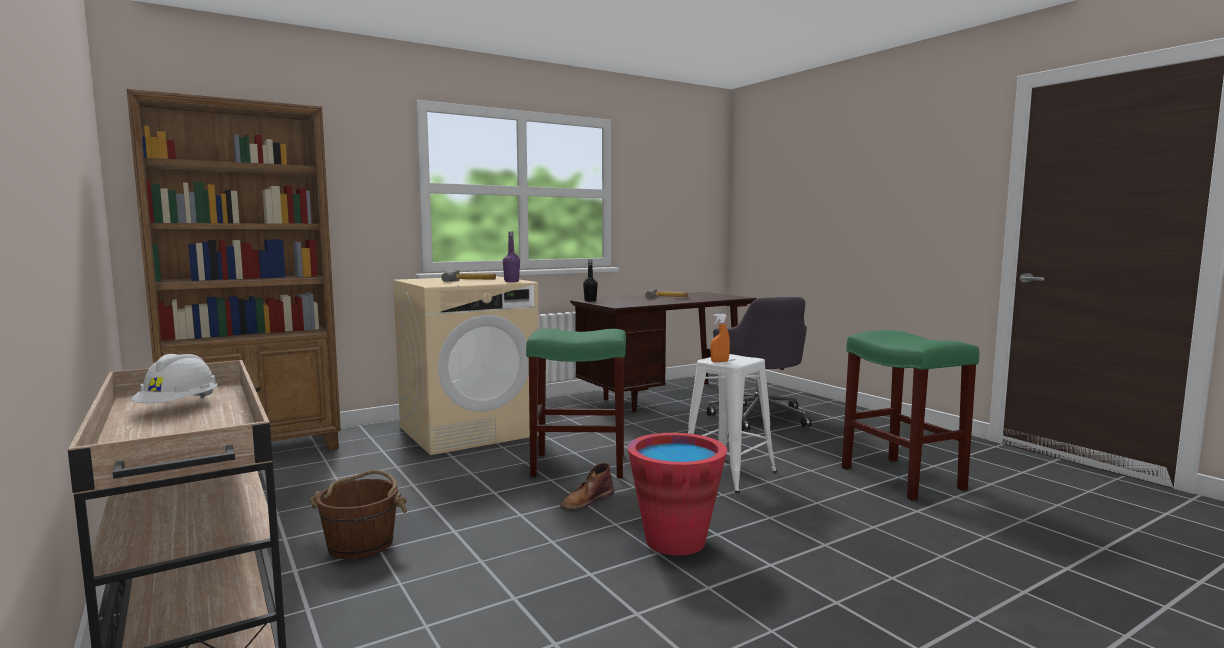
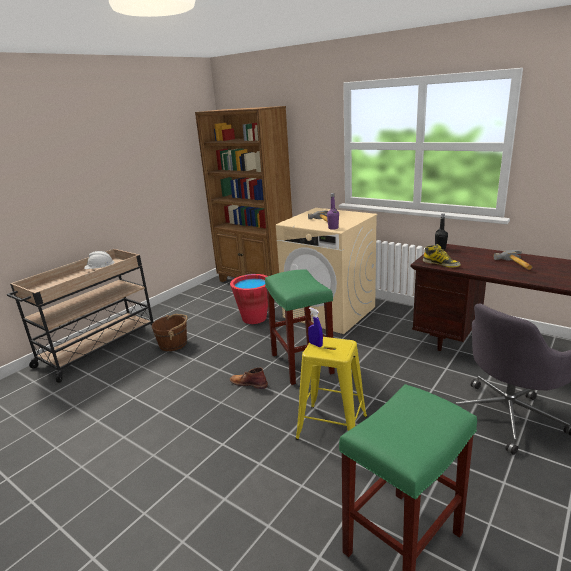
camera: 70 degrees right, 15 degrees up
(631, 304) = (441, 264): none -> boot
(675, 541) = (206, 429): red bucket -> red bucket (254, 318)
(719, 361) = (315, 344): orange spray bottle -> blue spray bottle
(728, 473) = (332, 427): white stool -> yellow stool

